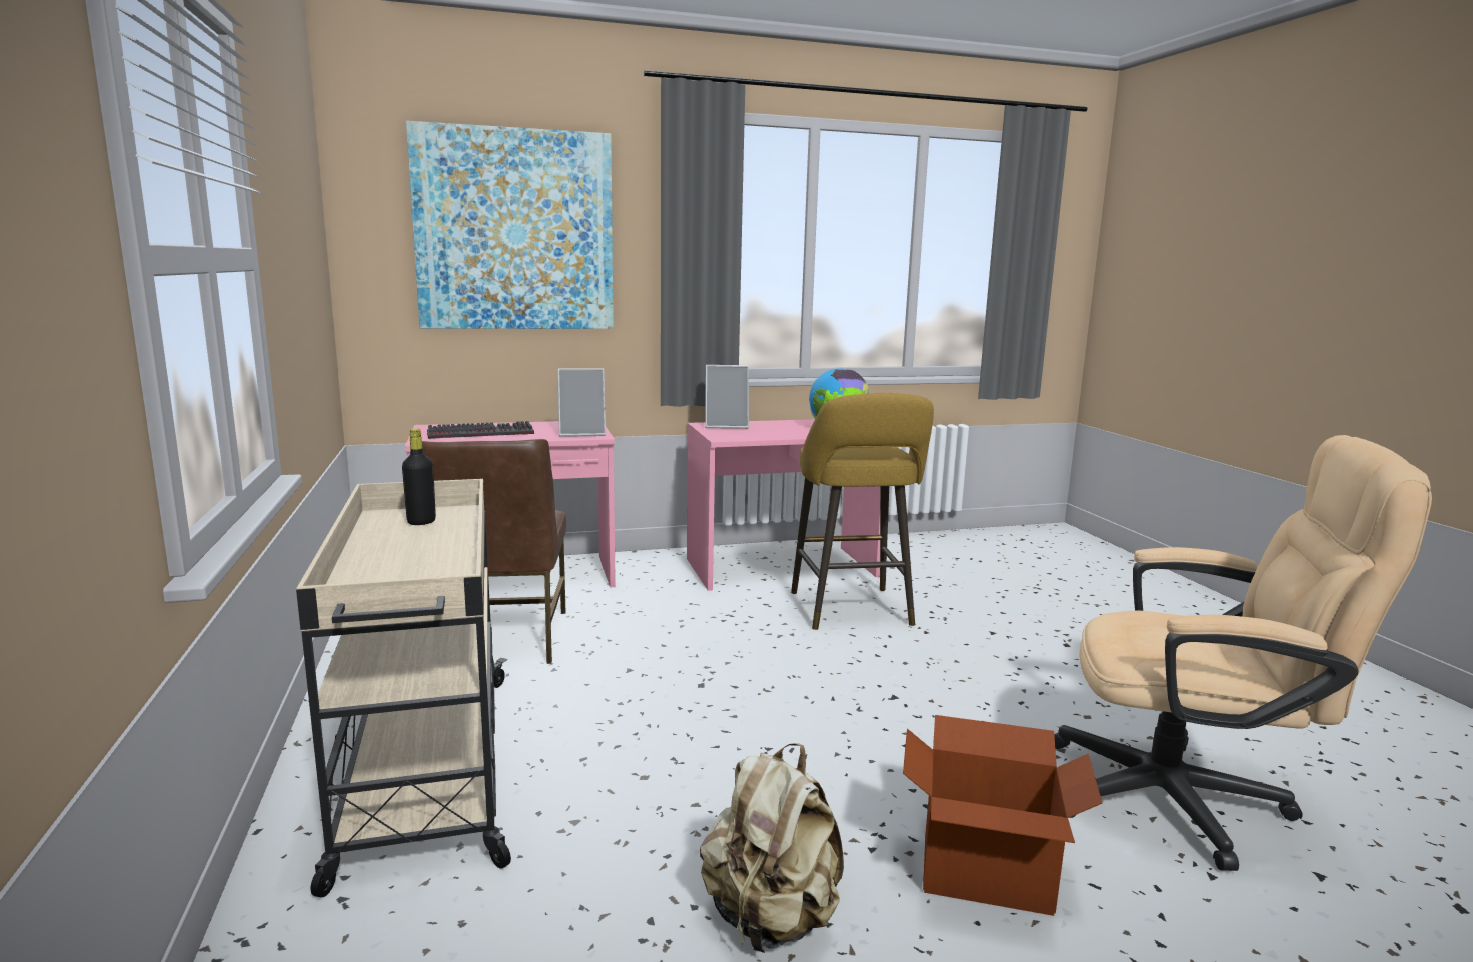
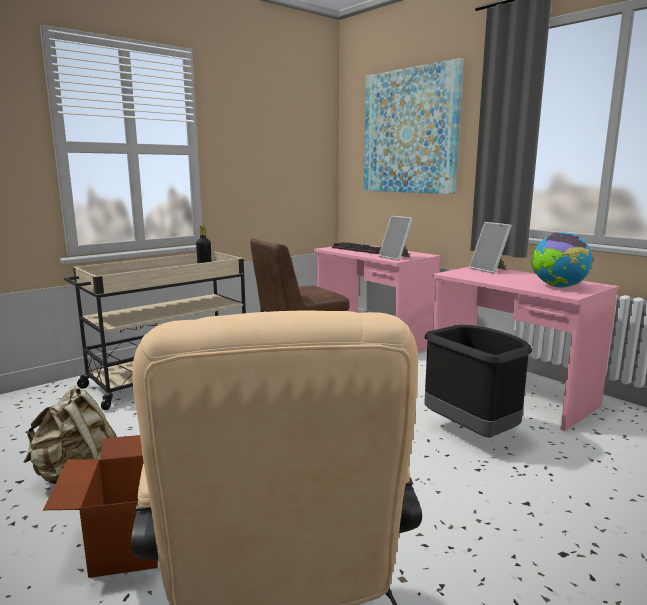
camera: 65 degrees right, 0 degrees up
(852, 611) = (471, 433): yellow stool -> black trash can

